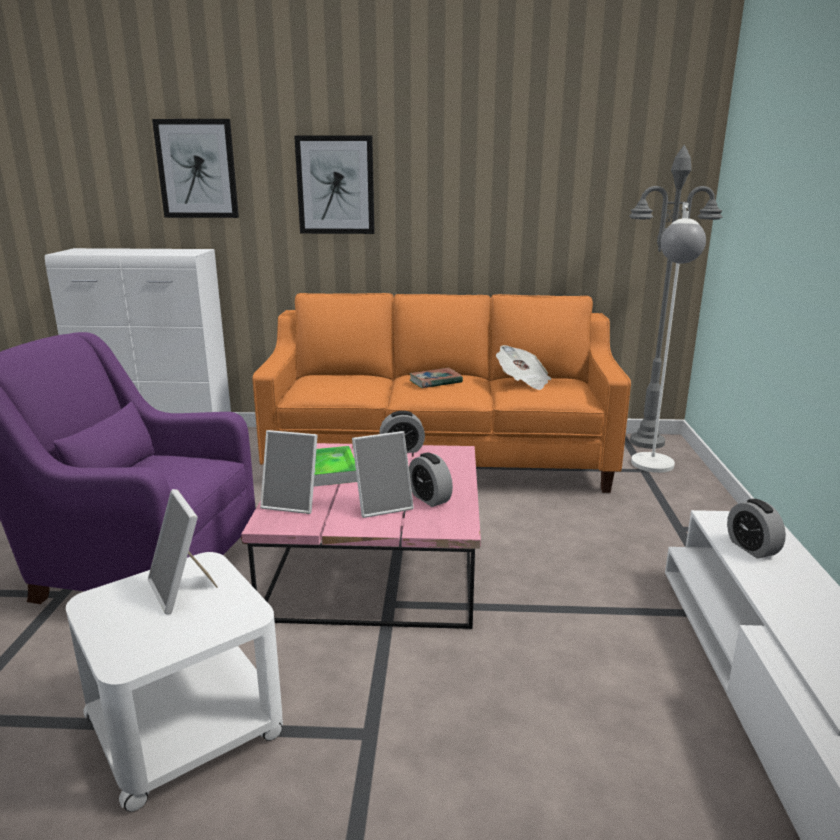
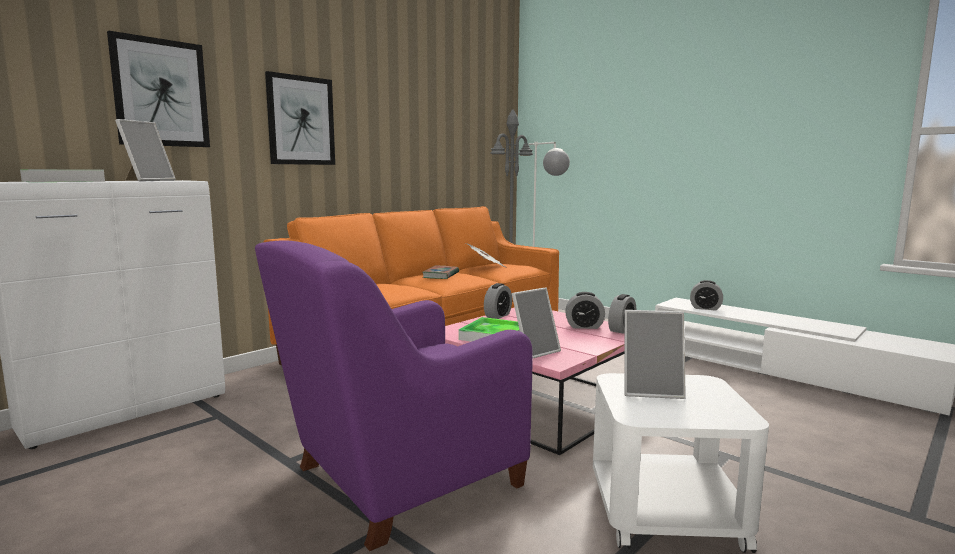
camera: 50 degrees left, 10 degrees down
(108, 251) = (63, 181): none -> tray
(383, 505) = (577, 336): picture frame -> picture frame (147, 180)
(450, 520) = (621, 329): none -> alarm clock

